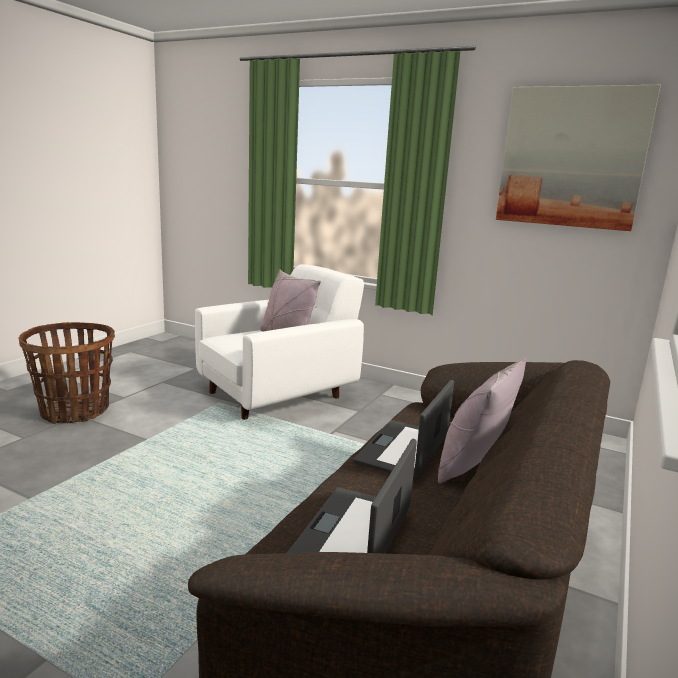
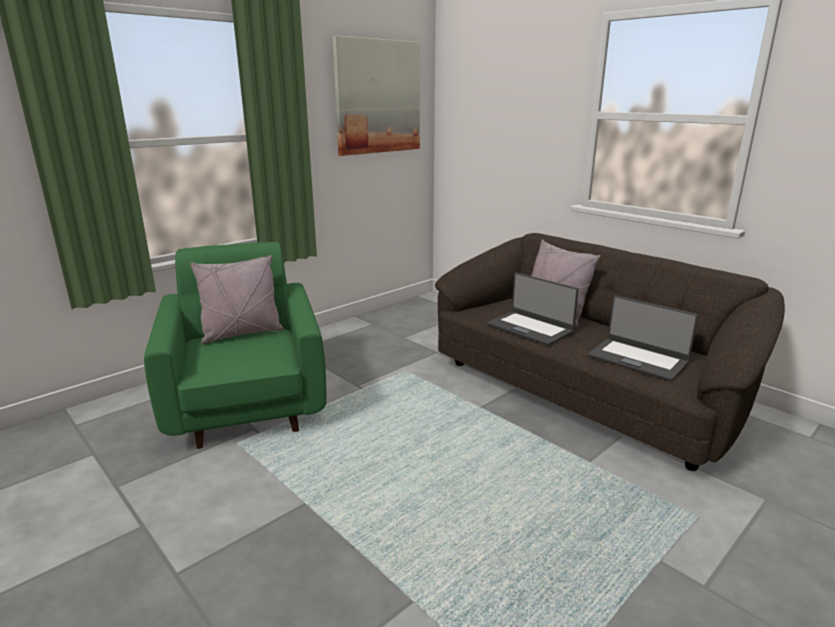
camera: 70 degrees left, 5 degrees up
(75, 411) = (154, 579): basket -> none
(279, 394) = (247, 402): white armchair -> green armchair

